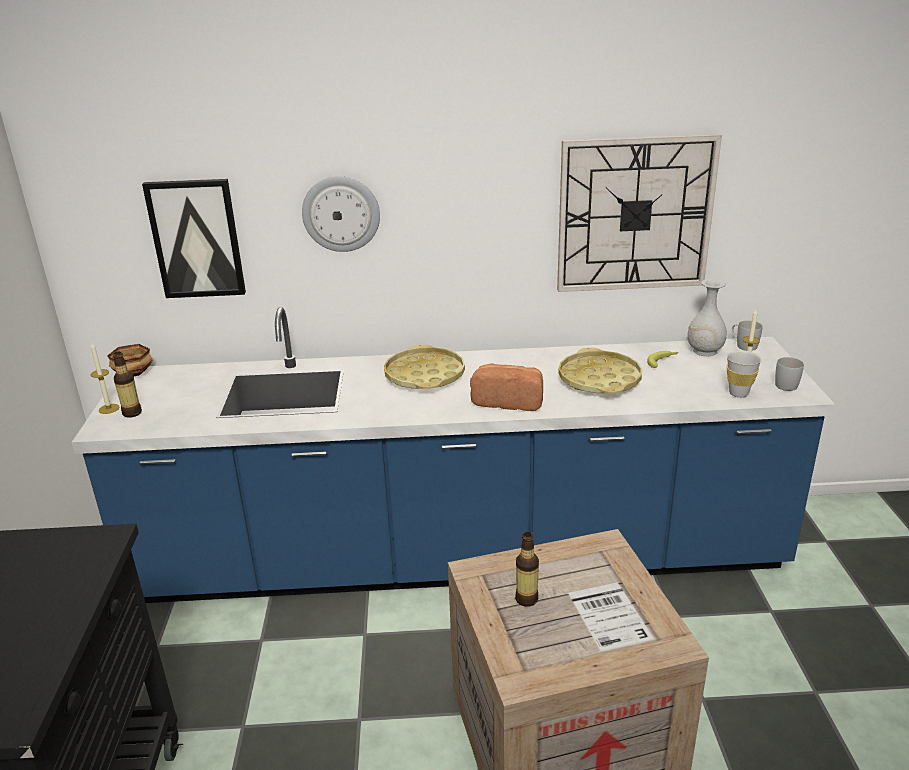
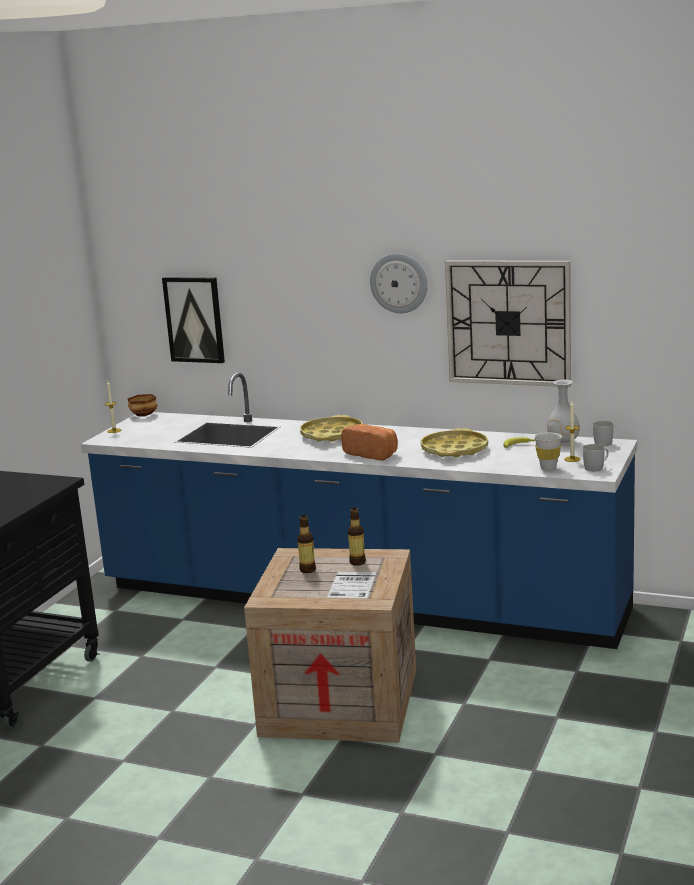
camera: 25 degrees right, 10 degrees down
(132, 413) = (126, 434): bottle -> bottle (357, 562)
(341, 214) = (290, 307): wall clock -> wall clock (399, 283)

